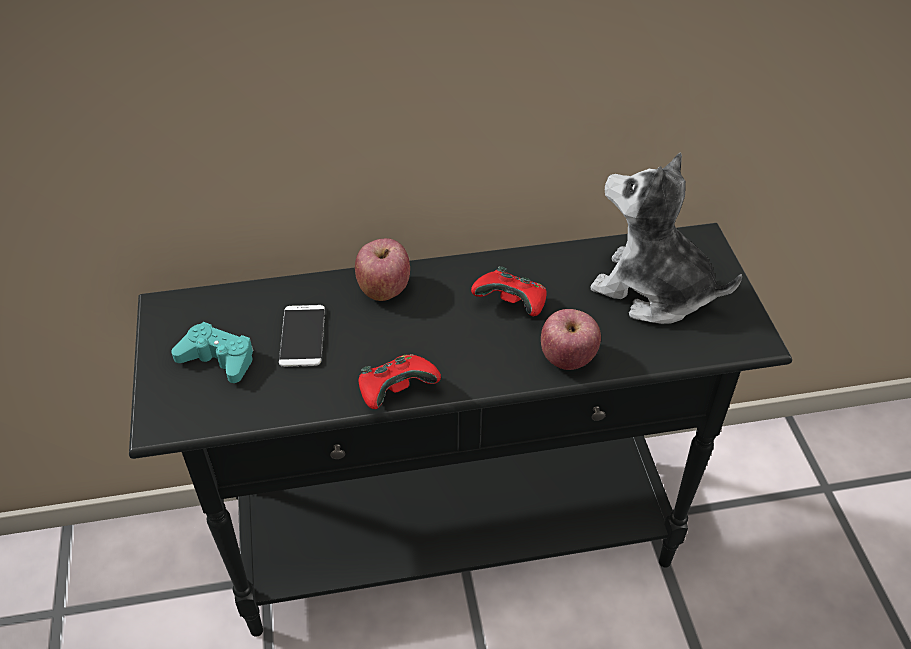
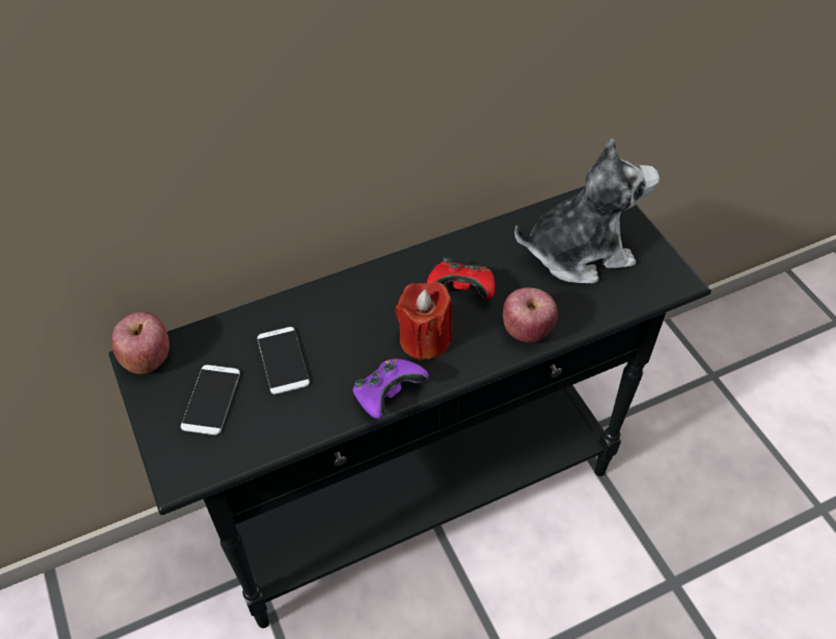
camera: 15 degrees left, 5 degrees up
(218, 358) = (211, 400): turquoise game controller -> phone
(384, 288) = (342, 298): apple -> apple (147, 358)
(396, 392) = (388, 395): red game controller -> purple game controller
(454, 345) = (424, 339): none -> red candle
(652, 290) = (578, 252): plush toy -> plush toy turned 150 degrees clockwise

